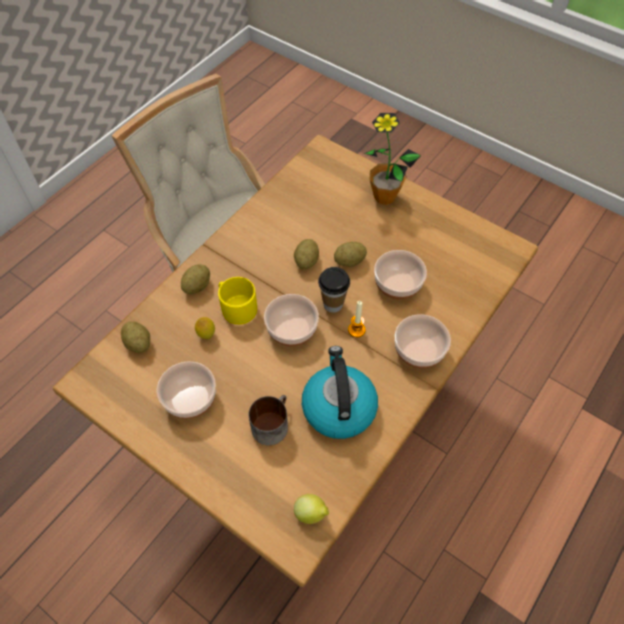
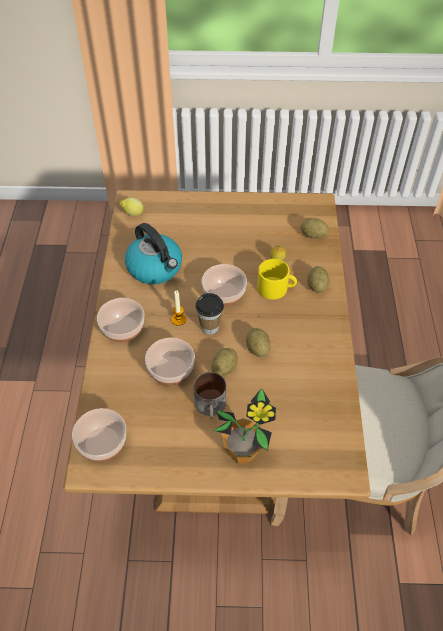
camera: 145 degrees right, 5 degrees down
(190, 398) = (250, 226): bowl -> bowl (103, 444)
(271, 423) = (190, 239): mug -> mug (212, 406)

